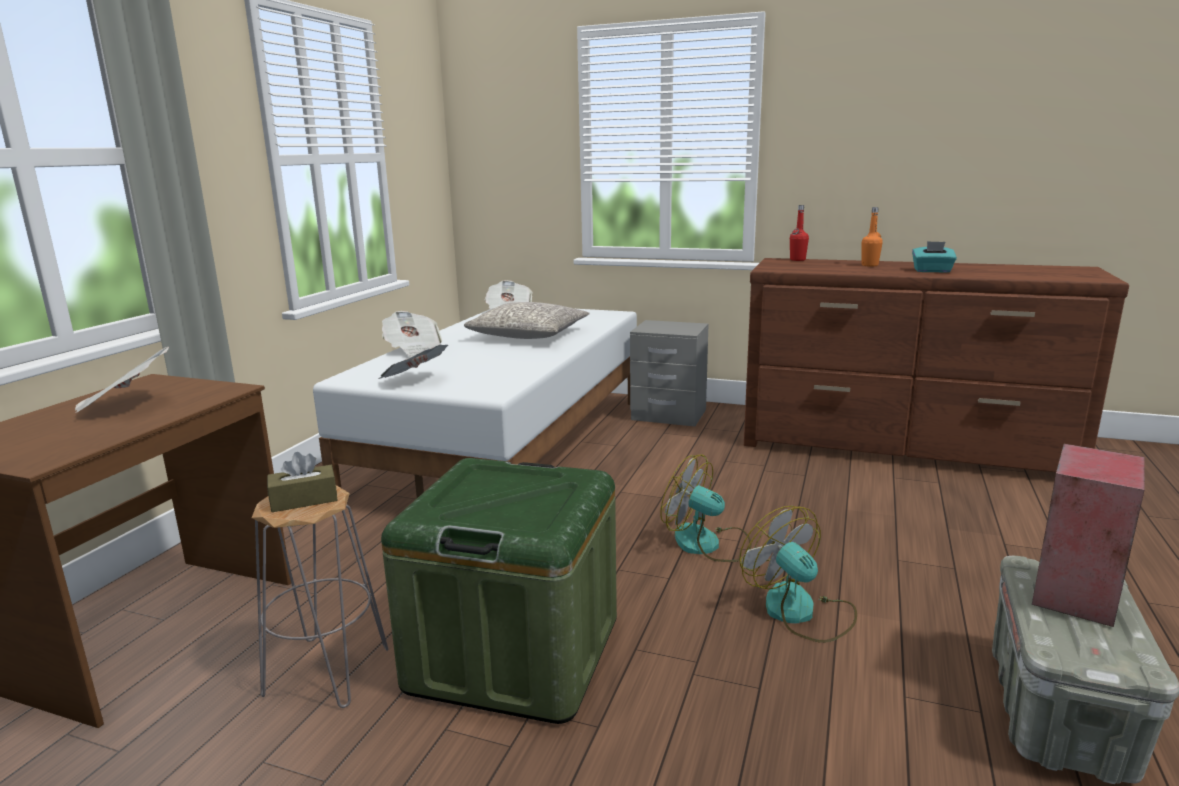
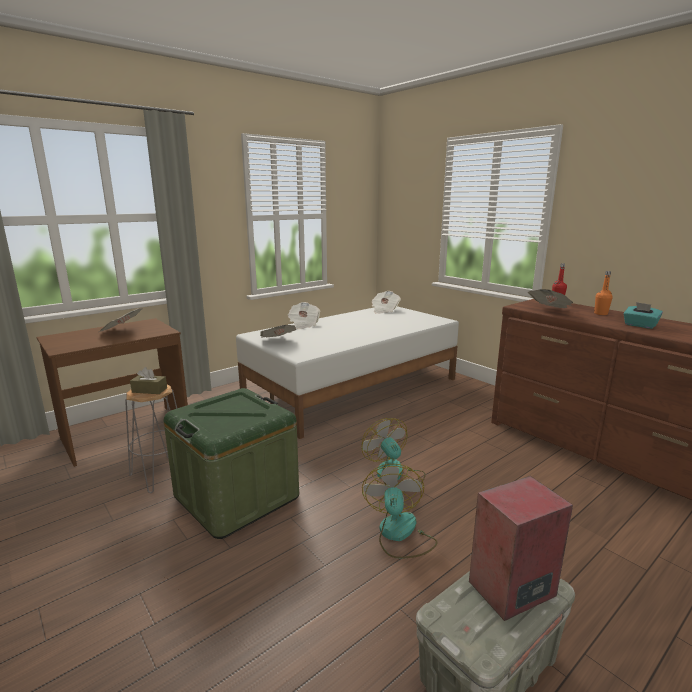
camera: 30 degrees right, 0 degrees up
(529, 335) = (372, 326): grey pillow -> none
(668, 415) = (466, 391): grey nightstand -> none
(813, 269) = (549, 311): none -> newspaper

